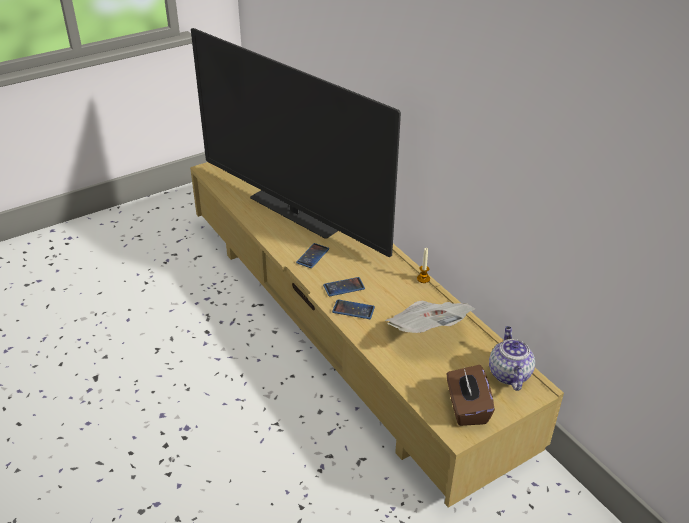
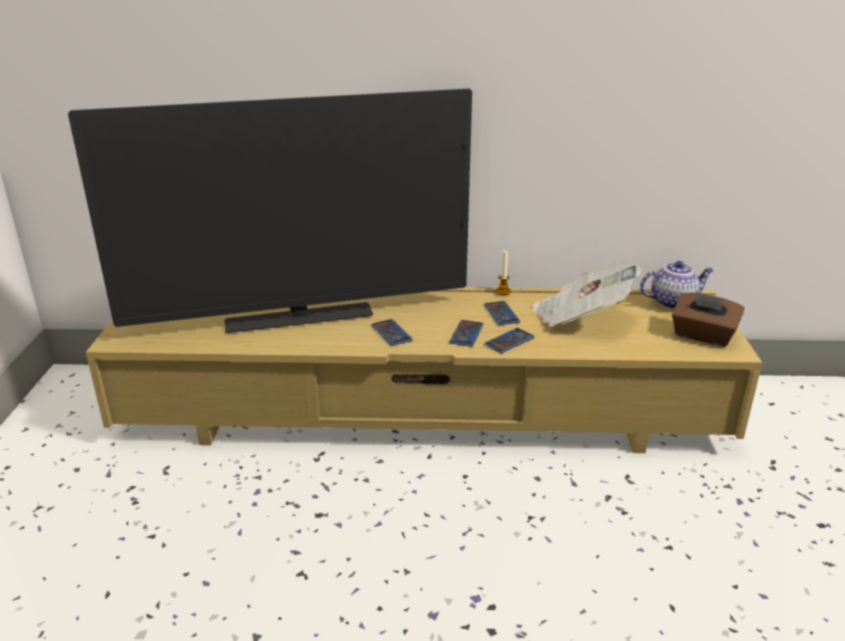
camera: 55 degrees left, 10 degrees down
(390, 291) = (501, 313): none -> phone
(508, 373) = (673, 302): teapot -> teapot turned 135 degrees clockwise

